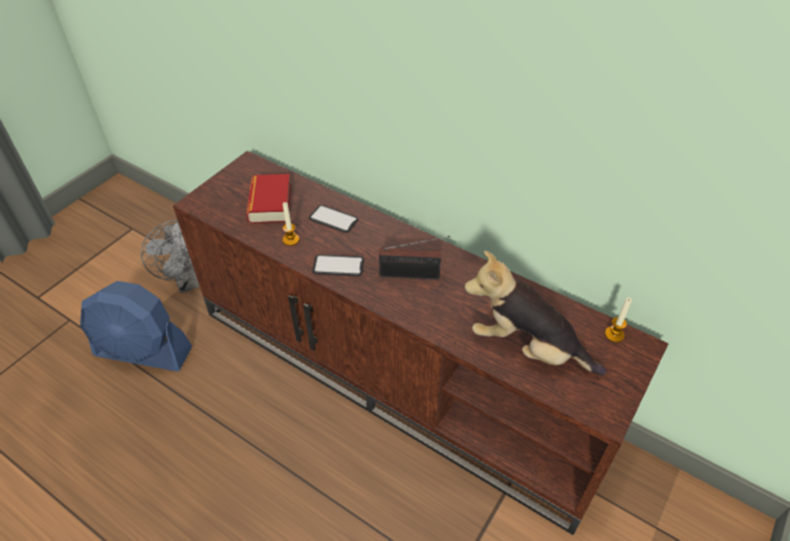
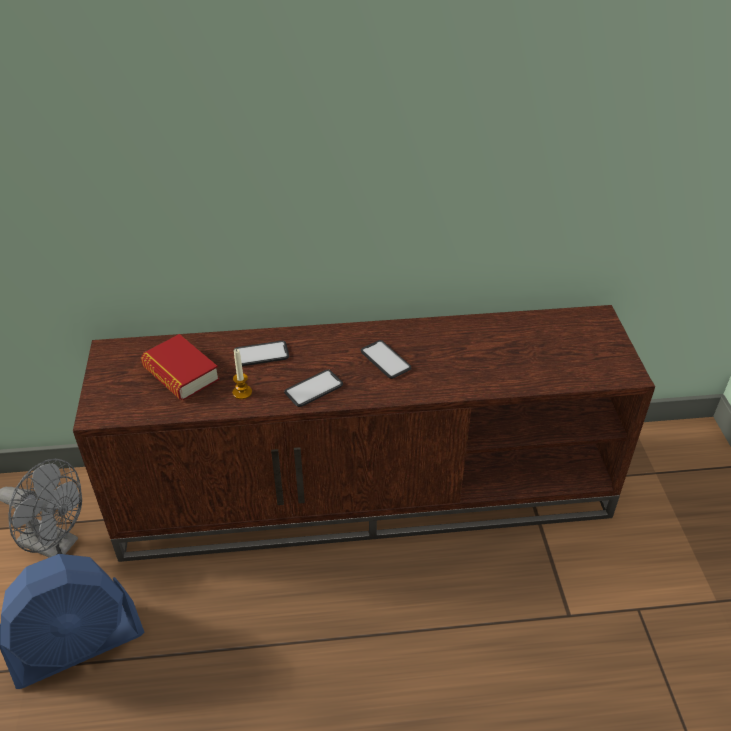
camera: 40 degrees left, 5 degrees down
(413, 275) = (385, 360): radio -> phone
(527, 348) = (530, 362): plush toy -> none
(614, 334) = (574, 318): candle -> none

